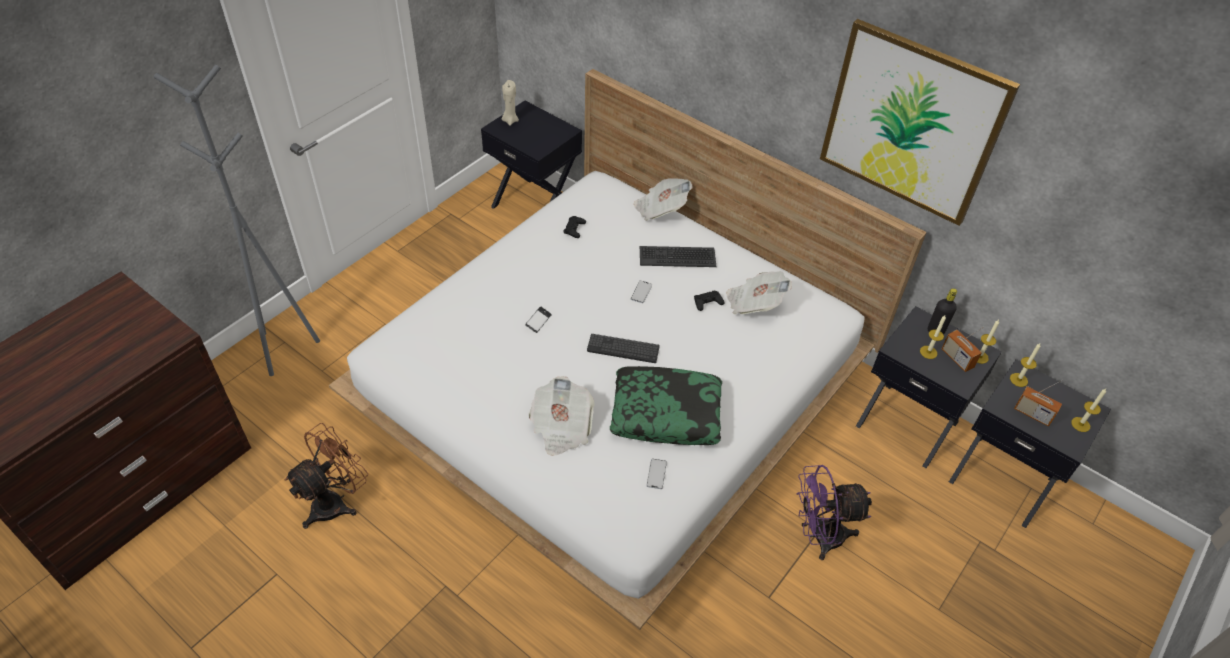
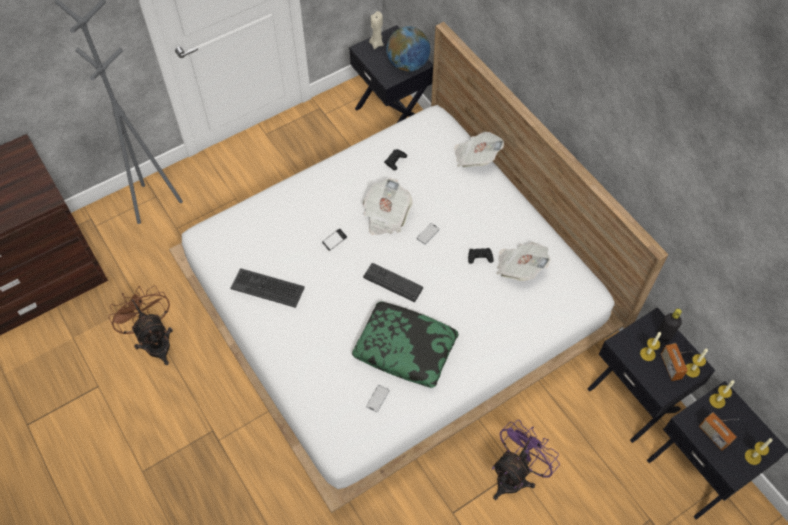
camera: 20 degrees right, 10 degrees up
(336, 502) = (155, 341): brown fan -> brown fan turned 90 degrees counterclockwise
(553, 134) = (408, 64): none -> globe
(561, 428) = (319, 339): newspaper -> newspaper (386, 216)
(677, 257) = (471, 207): keyboard -> keyboard (268, 287)
(819, 536) = (515, 475): purple fan -> purple fan turned 120 degrees clockwise
(911, 123) = (666, 163): picture -> none

